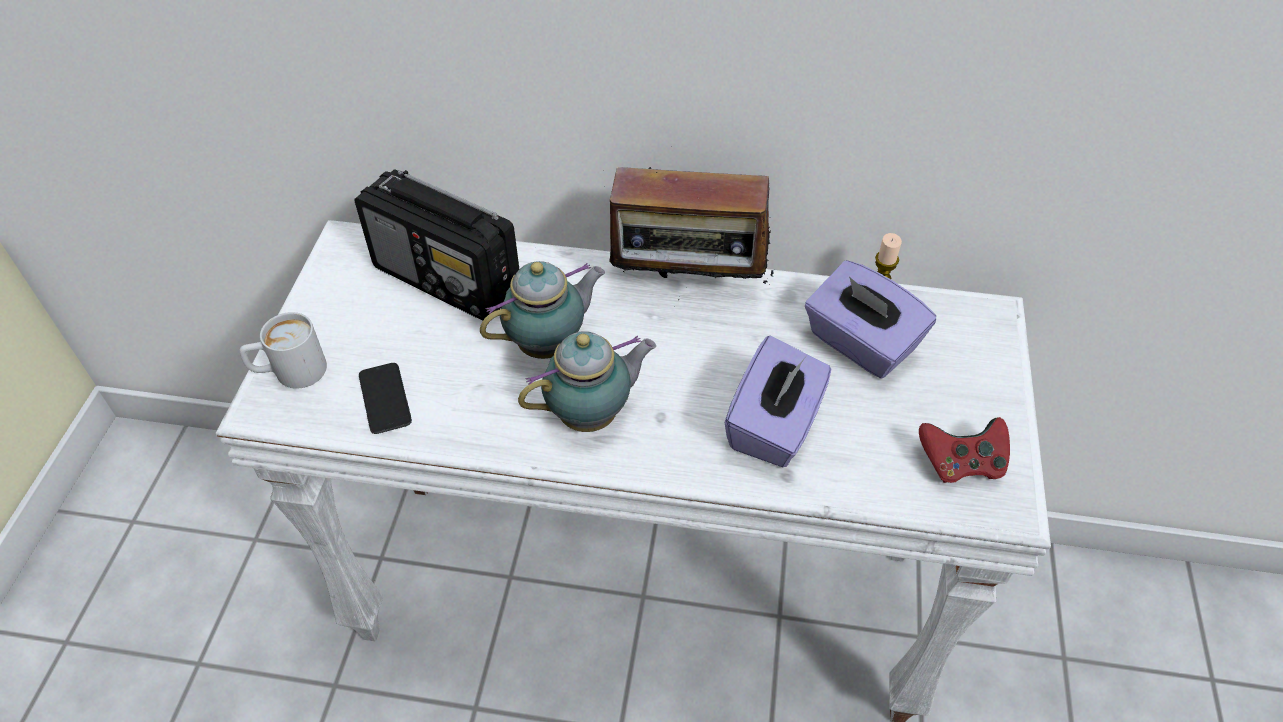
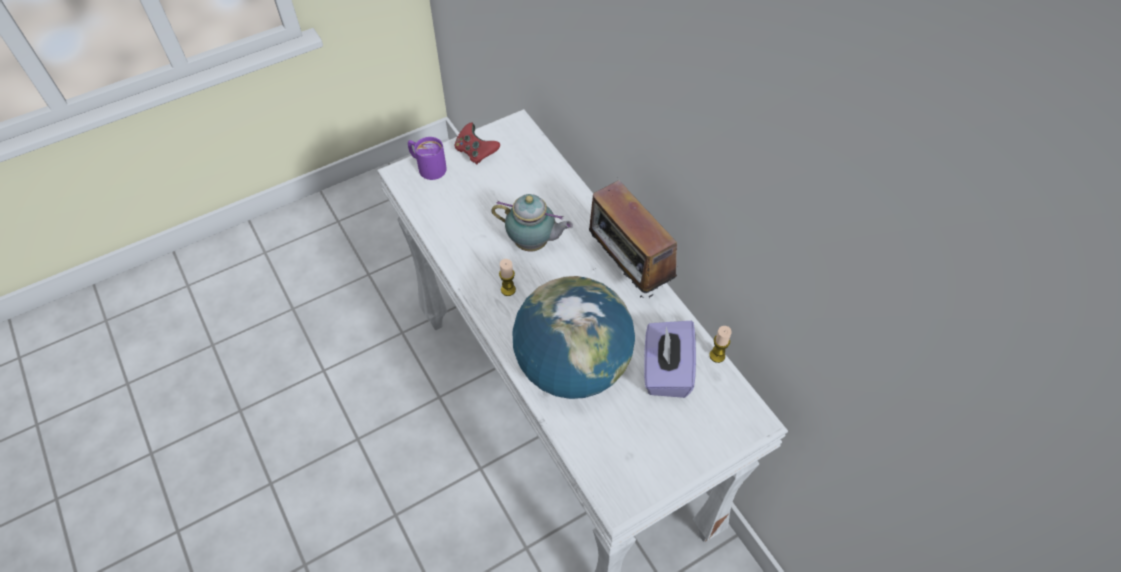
camera: 50 degrees right, 5 degrees up
(289, 372) = (427, 167): white mug -> purple mug
(385, 399) = (445, 209): phone -> none
(448, 280) = (533, 178): radio -> none
(592, 415) = (508, 289): teapot -> candle
(775, 426) = (572, 367): purple tissue box -> globe
(961, 463) = (627, 464): red game controller -> red game controller (476, 152)

